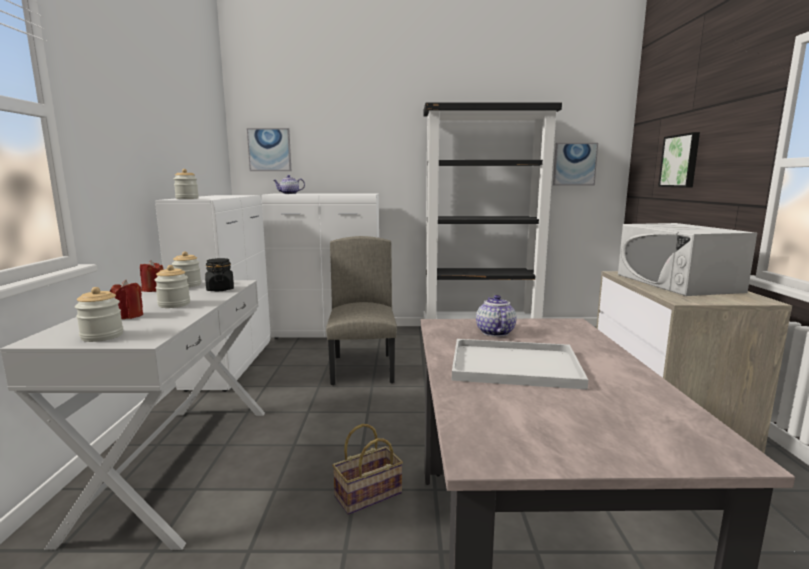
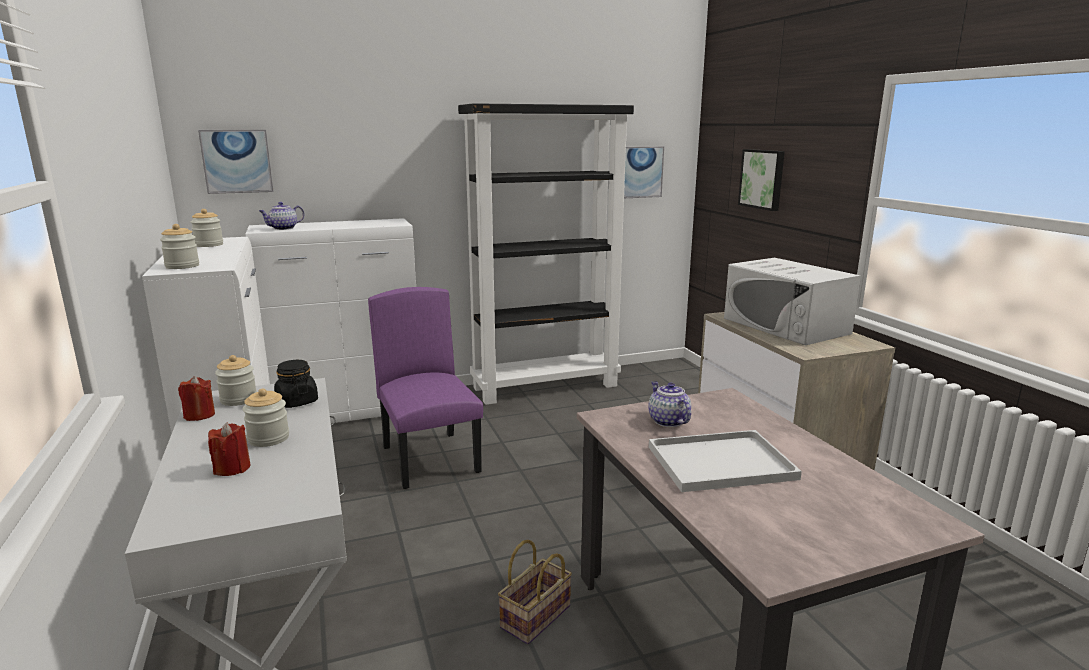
camera: 20 degrees left, 5 degrees up
(102, 336) = (245, 508): jar -> jar (209, 245)
(363, 369) = (431, 459): beige chair -> purple chair

